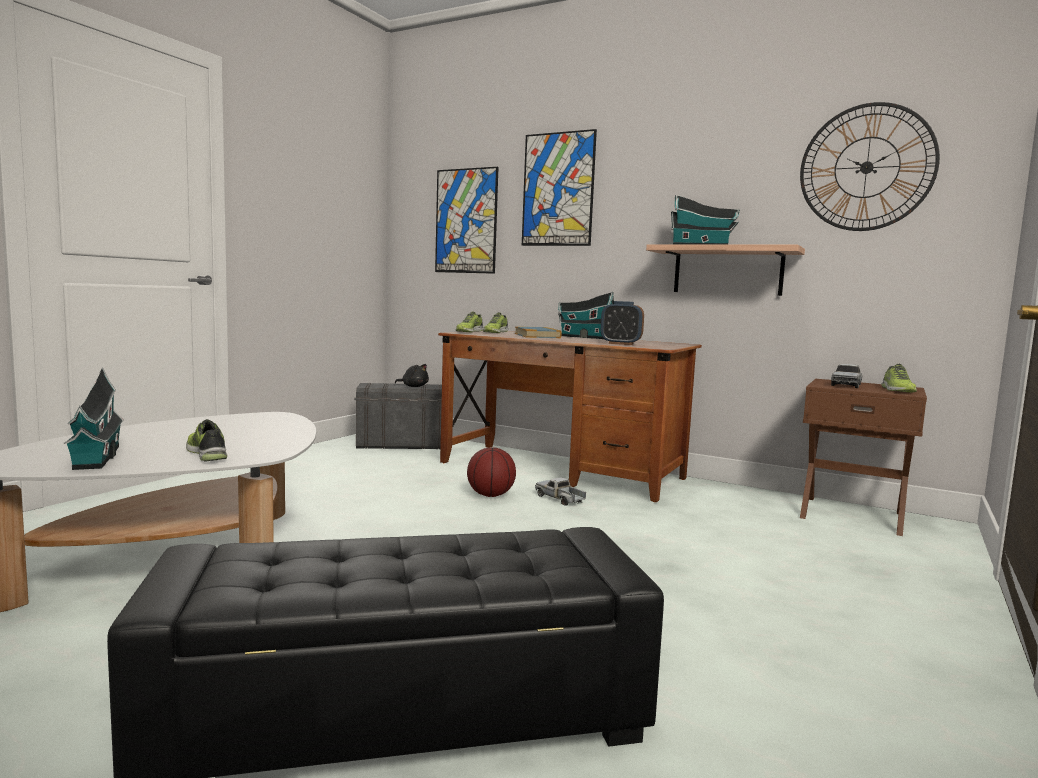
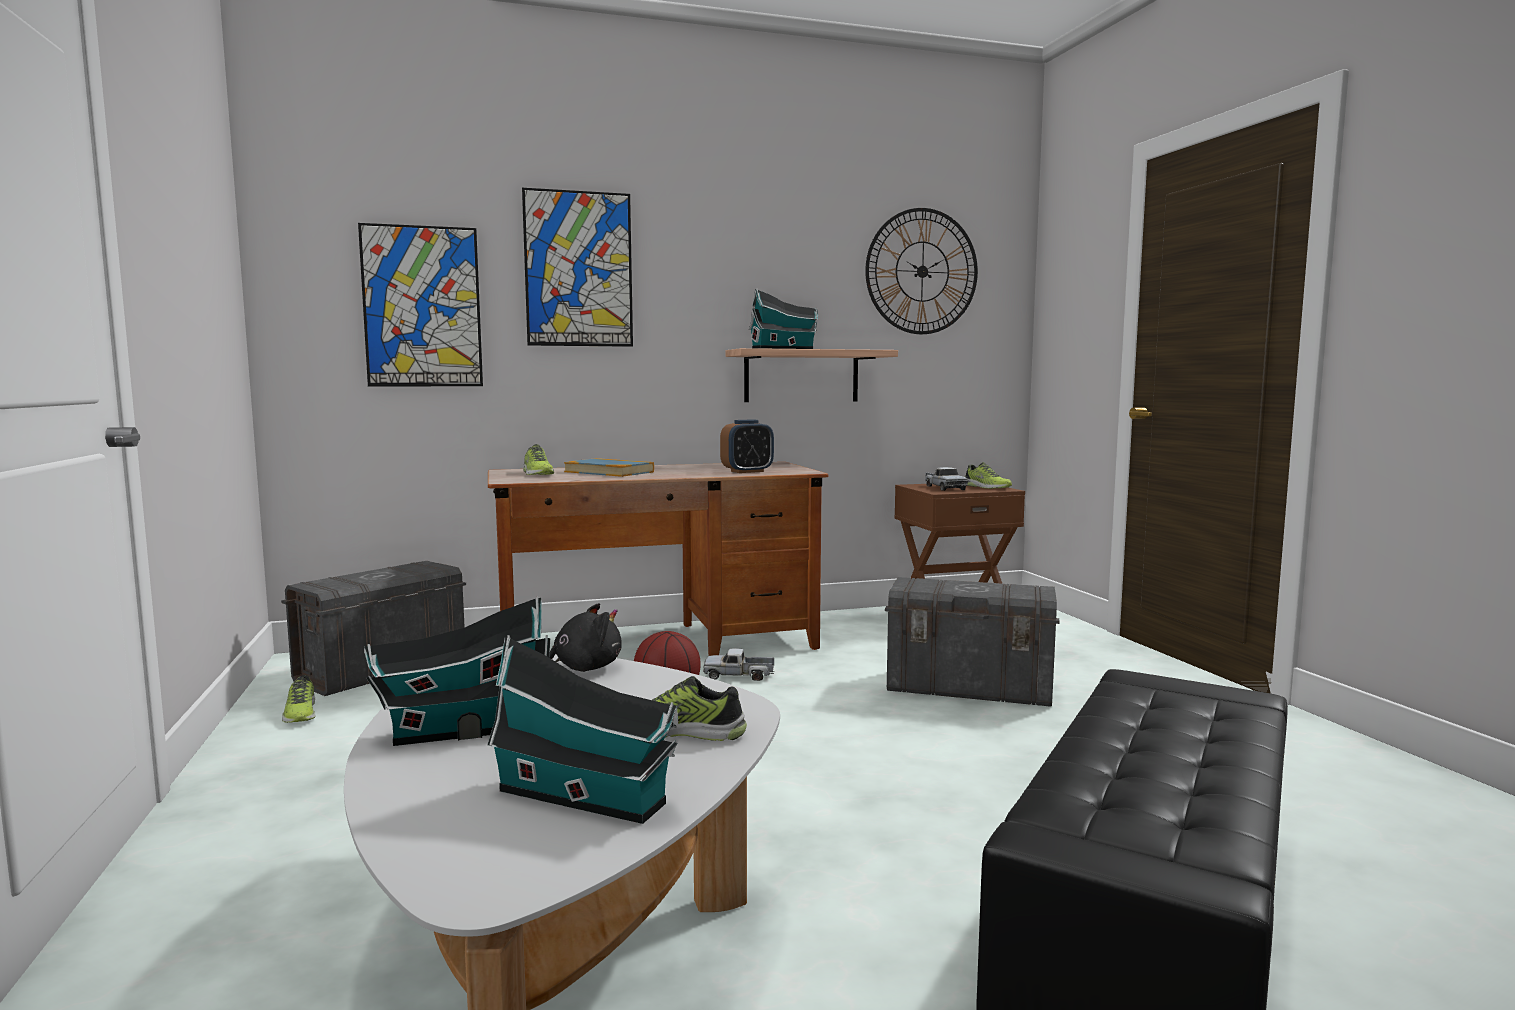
camera: 45 degrees left, 0 degrees up
(413, 386) = (395, 574): black plush toy -> black plush toy (582, 668)
(468, 331) = (507, 477): shoe -> shoe (300, 713)
(584, 337) = (655, 467): toy house -> toy house (464, 731)
(701, 559) = (970, 688): none -> grey storage box

